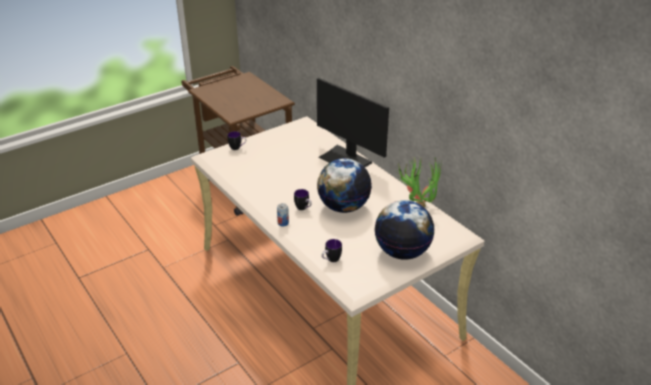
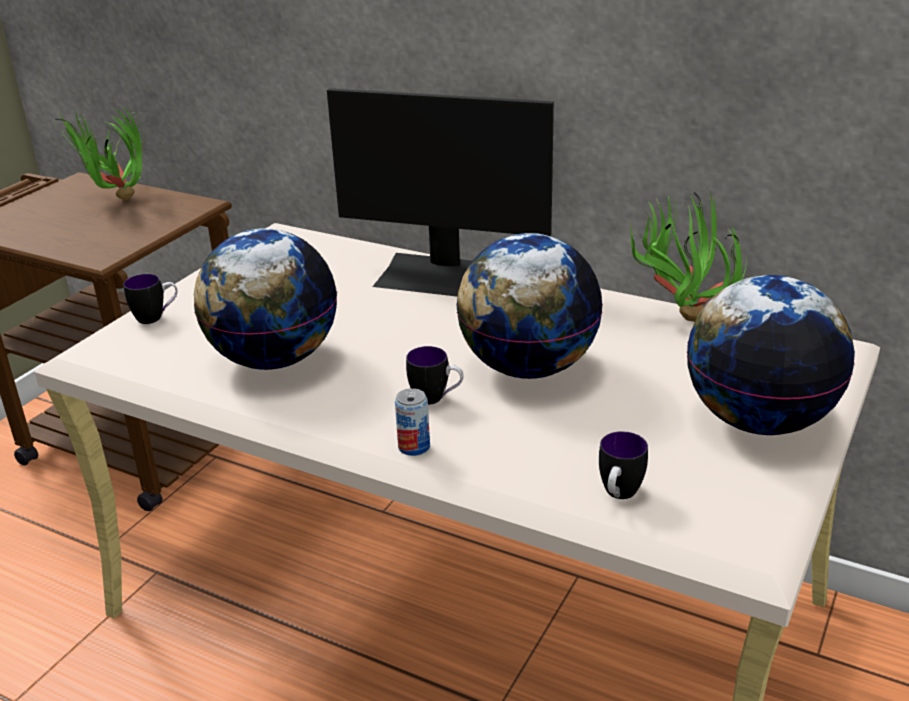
camera: 25 degrees left, 5 degrees down
(253, 92) = (117, 203): none -> potted plant
(263, 177) = (273, 359): none -> globe

